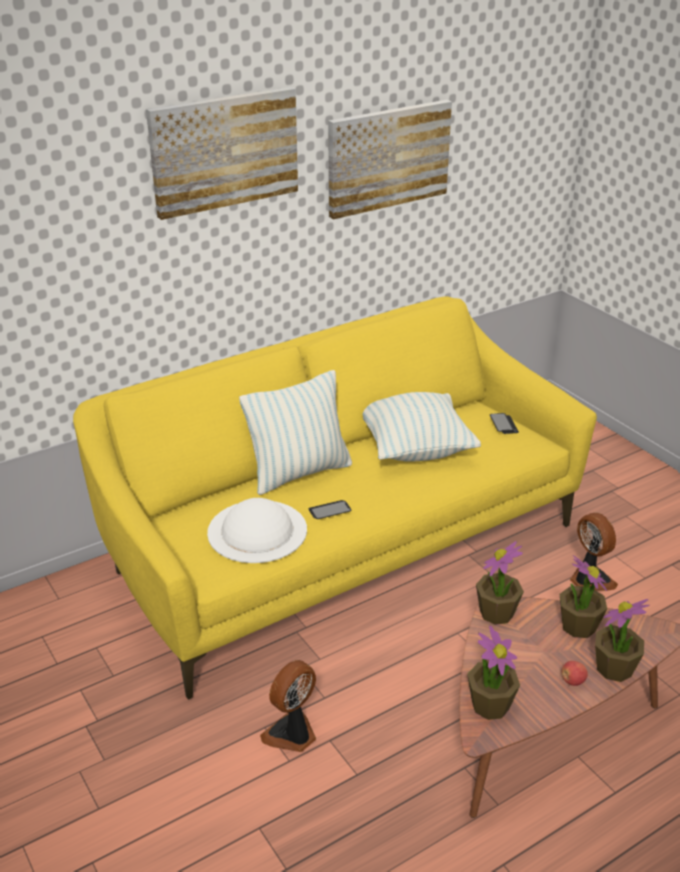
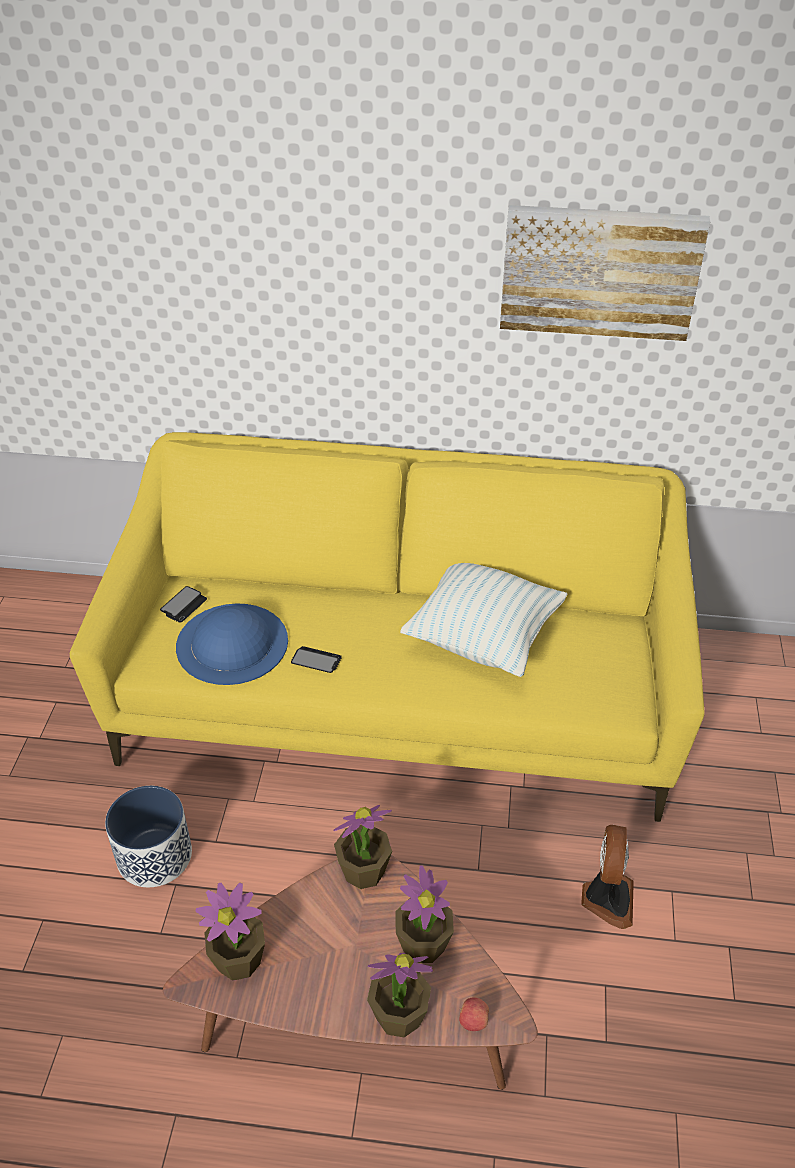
camera: 40 degrees right, 10 degrees up
(224, 151) = (356, 211): picture -> none
(257, 530) = (232, 643): white hat -> blue hat
(292, 734) = (154, 856): fan -> planter
(299, 473) = (343, 602): pillow -> none
(503, 424) = (617, 662): phone -> phone (184, 605)
(572, 681) = (342, 996): apple -> apple (473, 1021)

